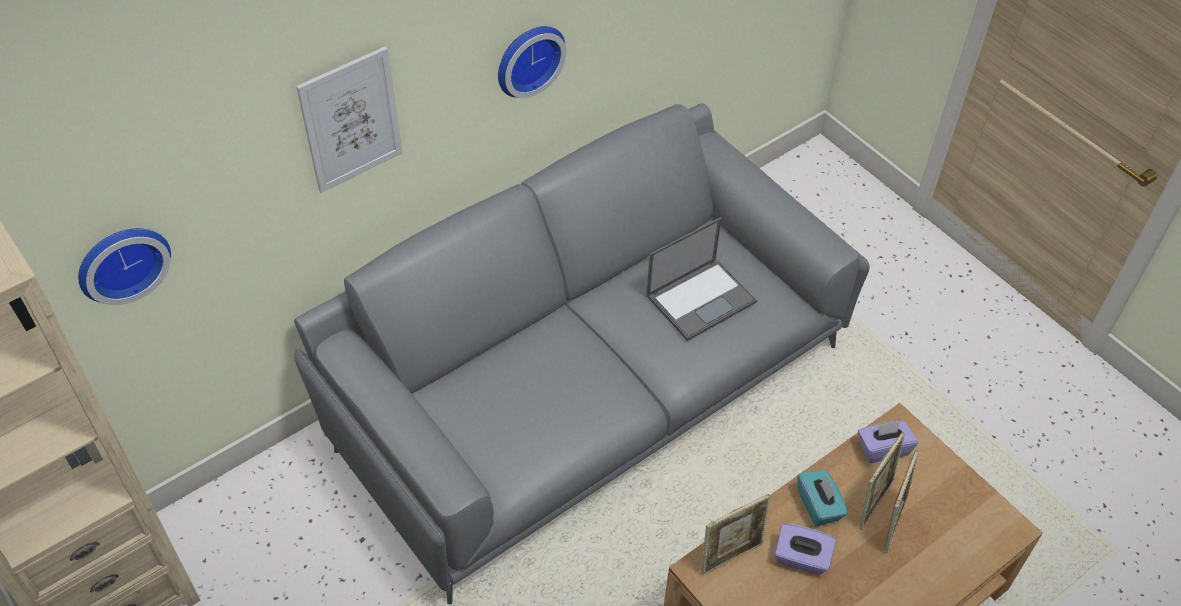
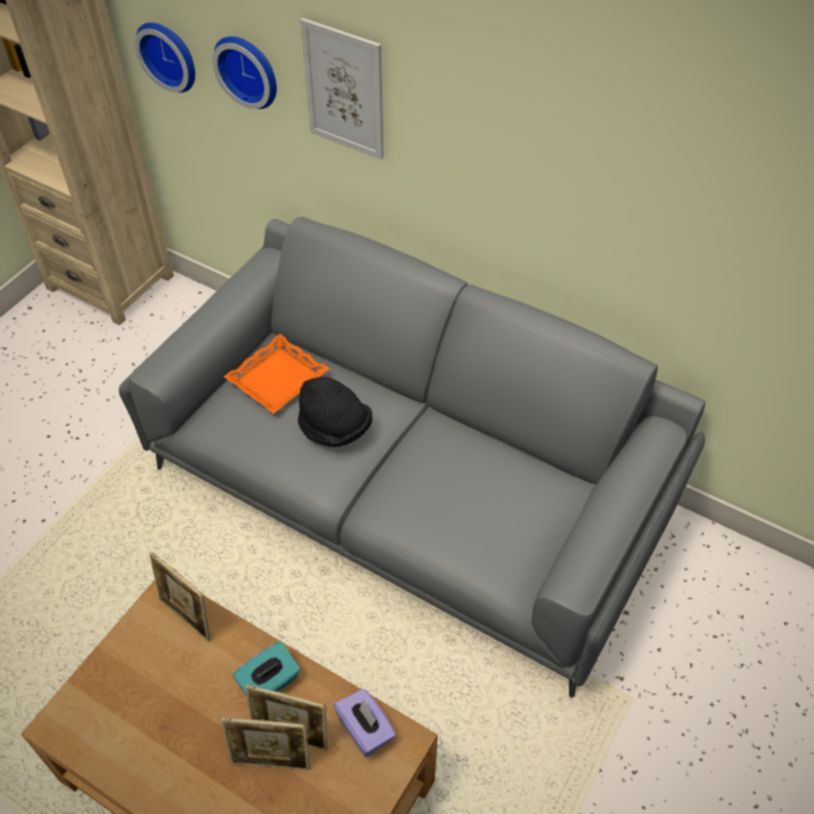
camera: 70 degrees right, 0 degrees up
(482, 404) = (277, 378): none -> orange tray
(527, 58) = (518, 175): wall clock -> wall clock (249, 69)
(570, 374) = (335, 428): none -> black hat
(701, 298) = (477, 502): laptop -> none
(801, 558) = (202, 681): purple tissue box -> none

